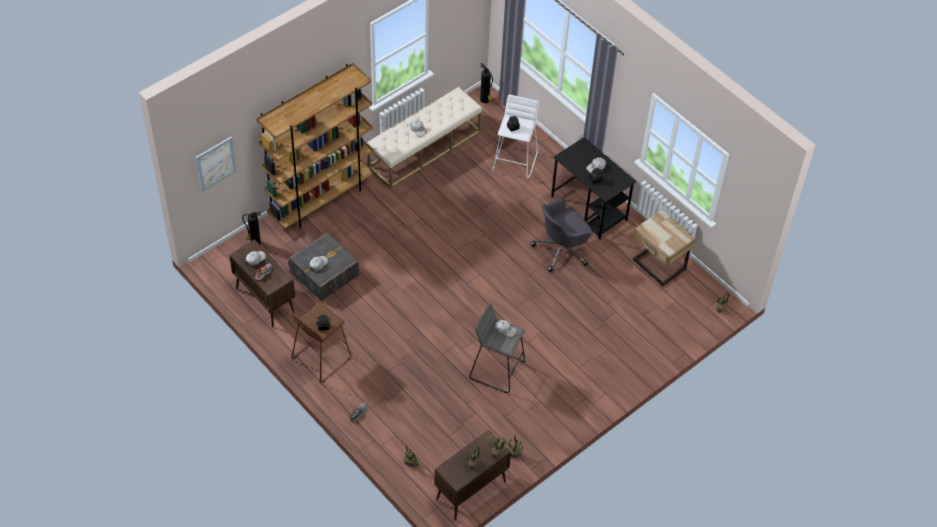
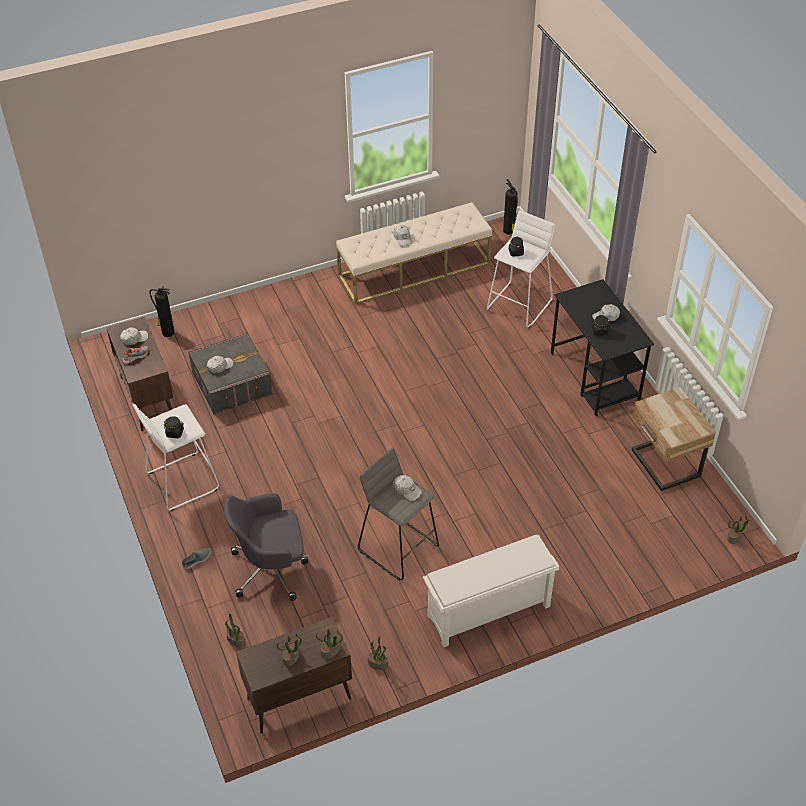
camera: 20 degrees right, 5 degrees down
(215, 163) = (112, 209): picture -> none
(321, 200) = (267, 301): brown bookcase -> none
(321, 358) = (182, 481): brown stool -> white stool
(562, 250) = (541, 418): grey office chair -> grey office chair (271, 569)
(574, 400) = (487, 612): none -> white shoe rack

